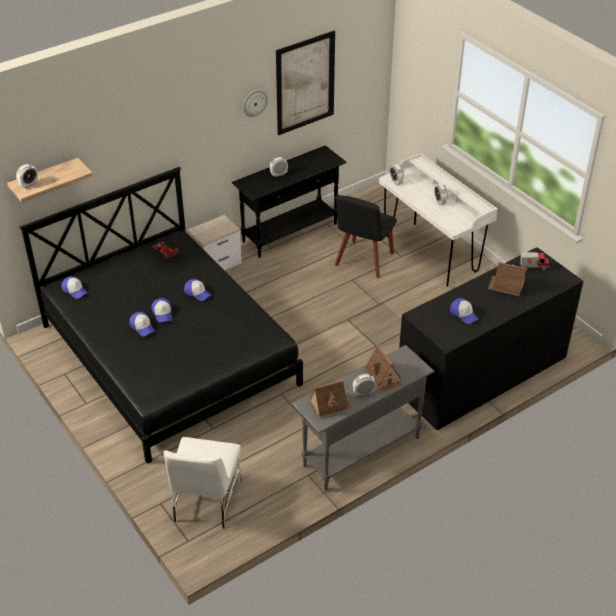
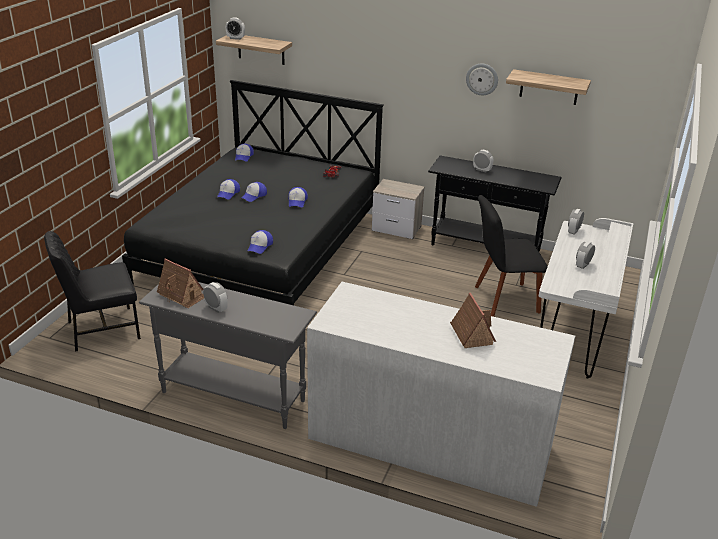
camera: 55 degrees right, 10 degrees down
(206, 501) = (102, 329): white chair -> black chair
(305, 83) = (549, 87): picture -> shelf
(383, 377) = (251, 312): toy house -> none
(463, 314) = (386, 319): cap -> cap (260, 246)
(481, 374) = (429, 442): black dresser -> white dresser
(533, 267) = (532, 343): toy truck -> none

